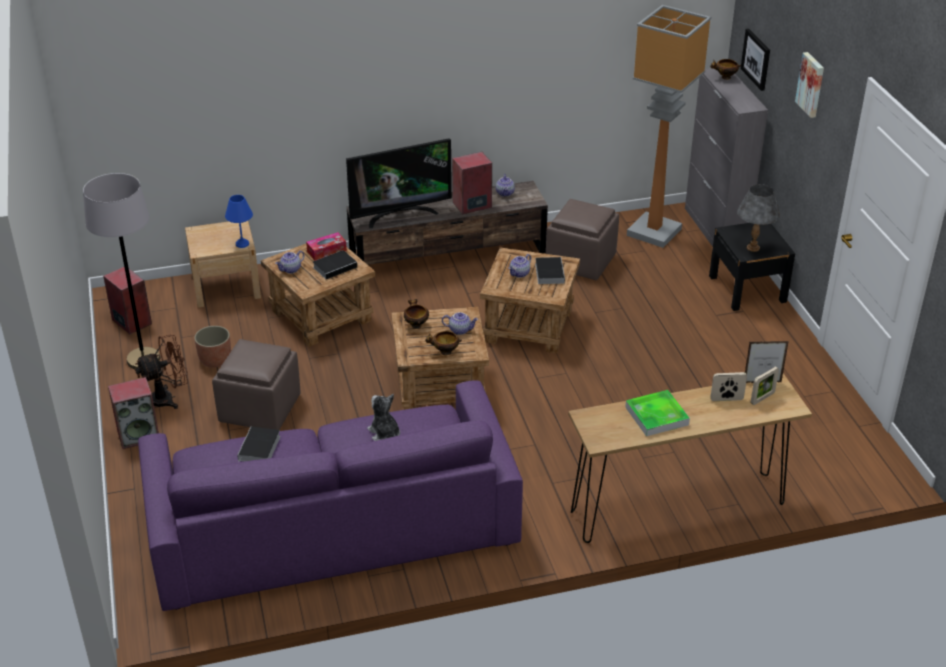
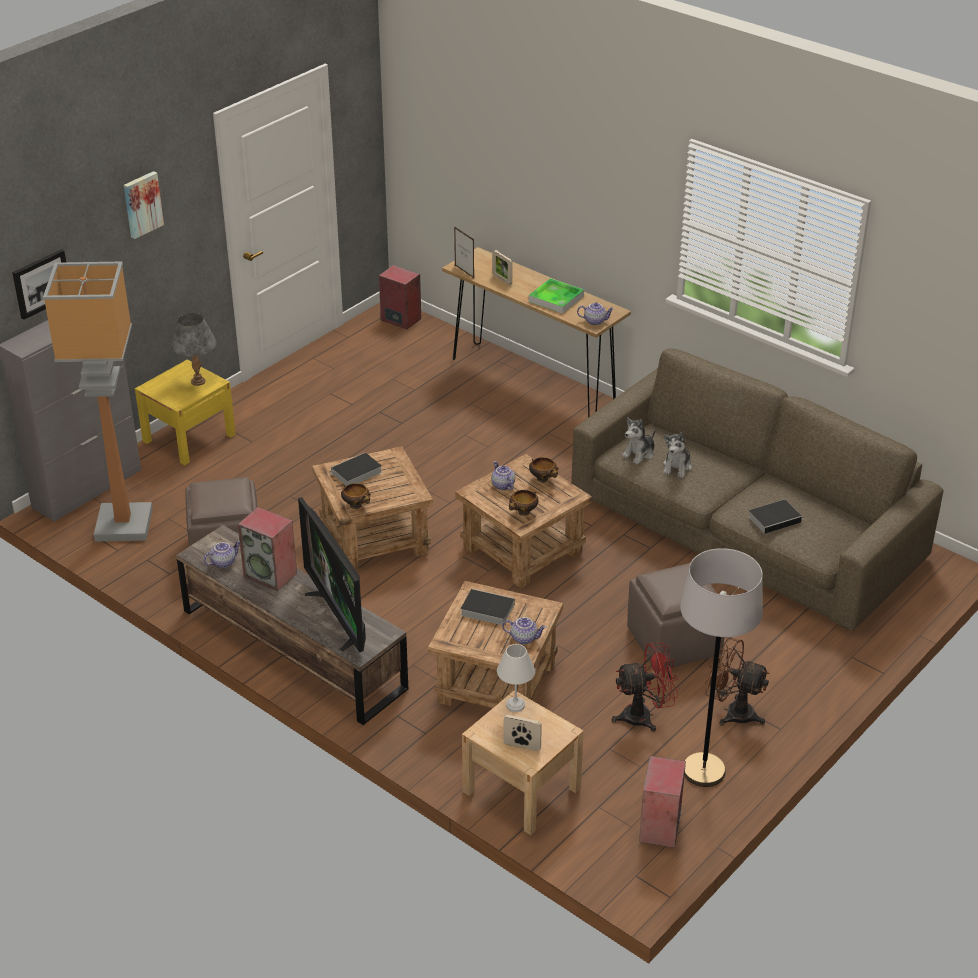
camera: 125 degrees left, 0 degrees up
(139, 435) = (796, 698): speaker -> speaker (400, 319)
(215, 360) = (644, 716): planter -> red fan
(243, 243) = (514, 705): blue table lamp -> white table lamp
(326, 251) = (465, 631): tissue box -> none
(332, 522) = (744, 528): purple sofa -> brown sofa
(400, 214) = (339, 617): television -> television turned 150 degrees counterclockwise
(427, 424) = (639, 454): none -> plush toy
(520, 274) = (376, 489): teapot -> teapot (595, 321)
(725, 78) = (33, 338): bowl -> bowl (356, 506)
(747, 289) = (189, 438): black nightstand -> yellow nightstand
(762, 398) = (483, 267): picture frame -> picture frame (522, 746)

